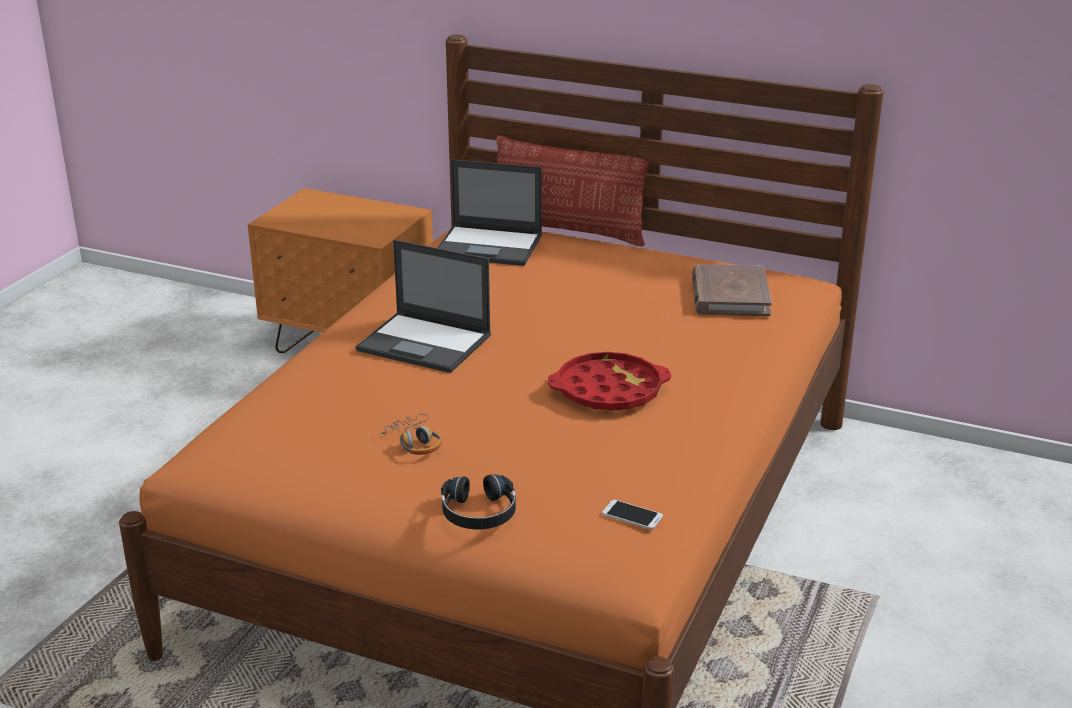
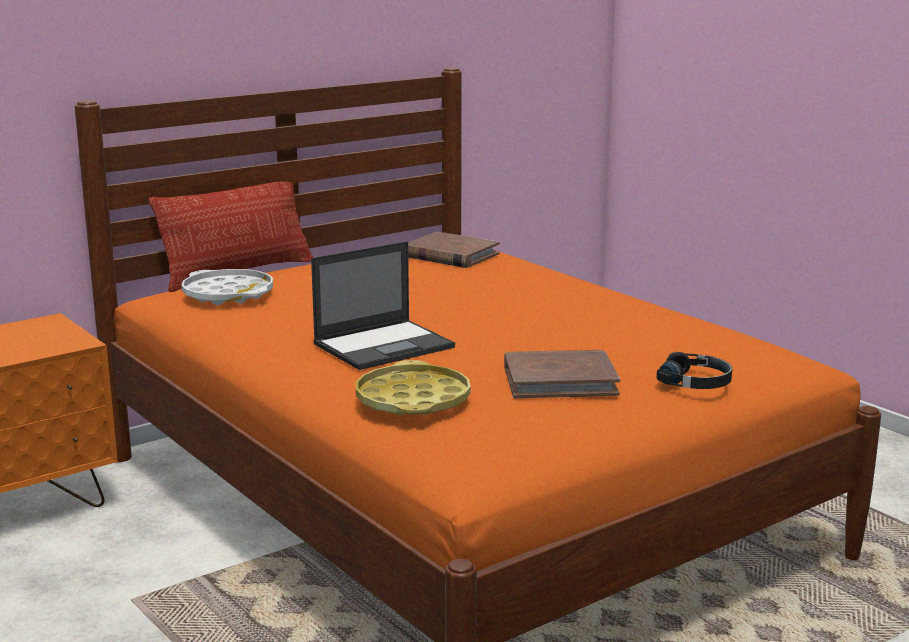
camera: 60 degrees left, 10 degrees down
(308, 392) = (412, 400): none -> yellow tray
(415, 442) = (560, 380): headphones -> brown book
(490, 246) = (228, 294): laptop -> white tray
(608, 390) = (554, 311): red tray -> none
(632, 515) = (742, 342): phone -> none

